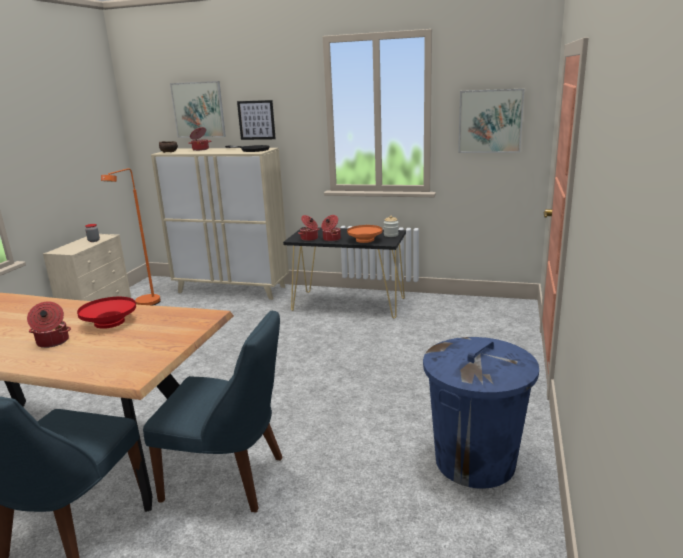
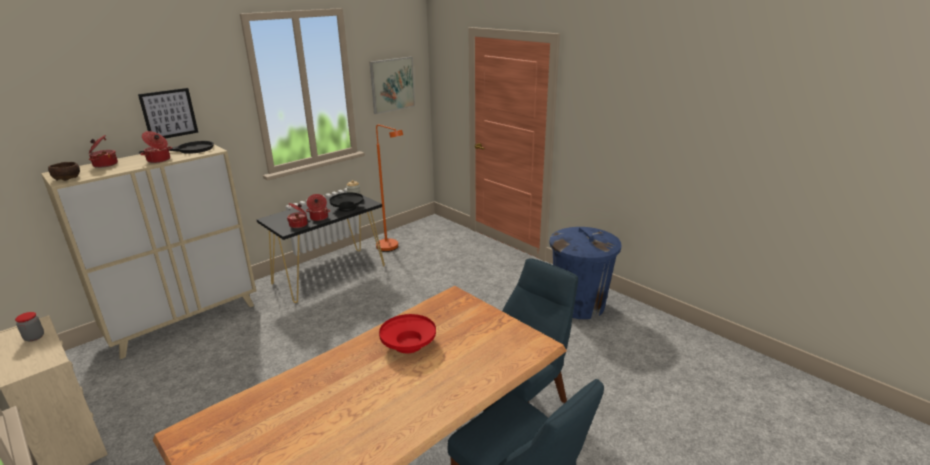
camera: 60 degrees left, 5 degrees up
(52, 342) = (419, 381): cooking pot -> cooking pot (159, 160)
(145, 305) = (108, 391): orange floor lamp -> orange floor lamp (391, 248)
(198, 110) = (74, 112): picture -> none
(364, 240) = (347, 208): orange bowl -> black bowl

